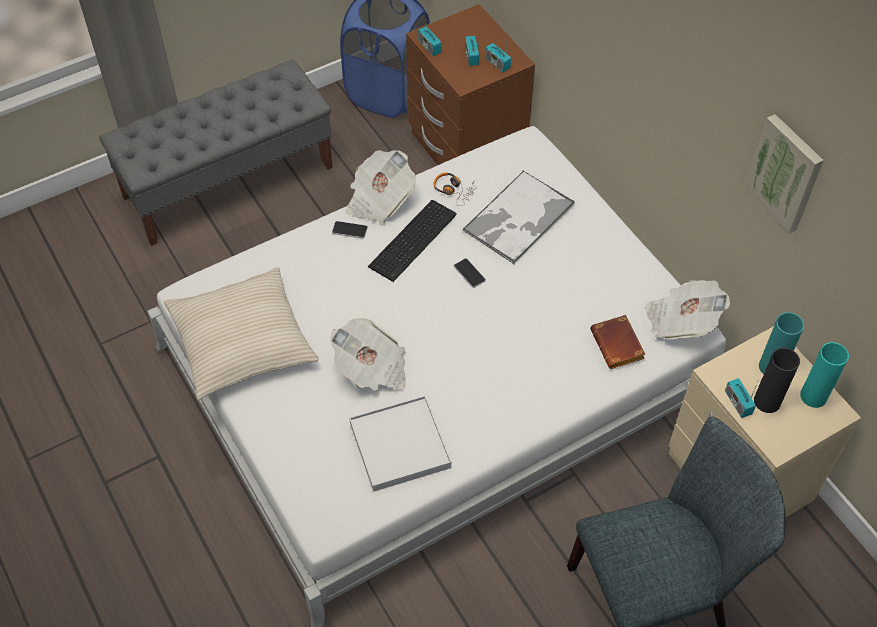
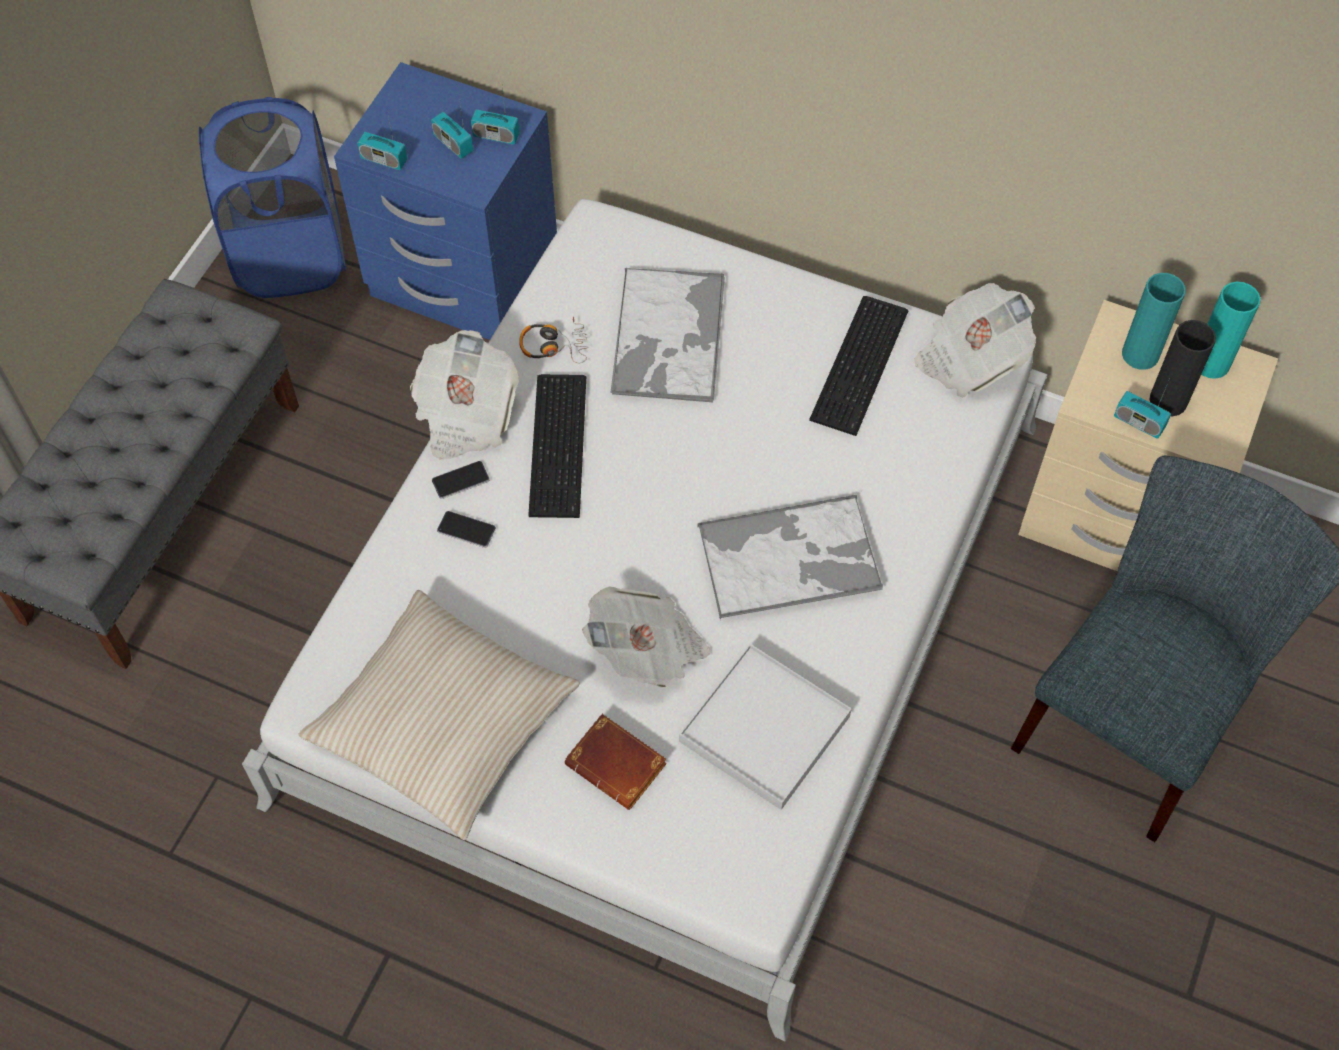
camera: 35 degrees left, 5 degrees up
(465, 150) = (463, 280): brown nightstand -> blue nightstand
(469, 273) = (667, 447): phone -> phone (466, 530)
(488, 367) = (790, 557): none -> tray
(614, 290) = (863, 364): none -> keyboard
(619, 346) = (924, 433): brown book -> brown book (619, 765)
(786, 173) = (1079, 98): picture -> none

